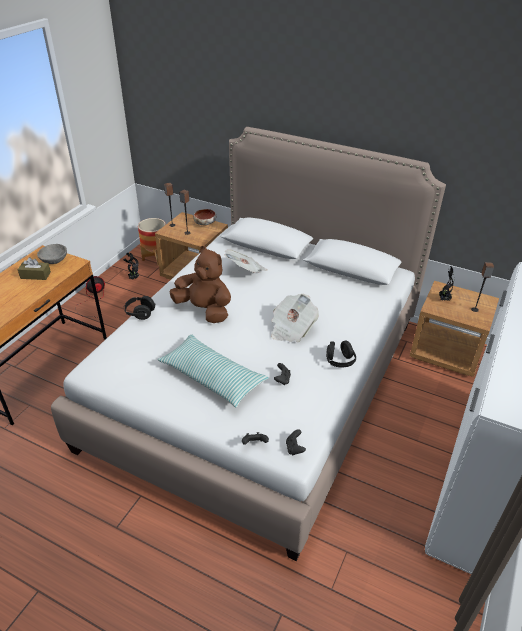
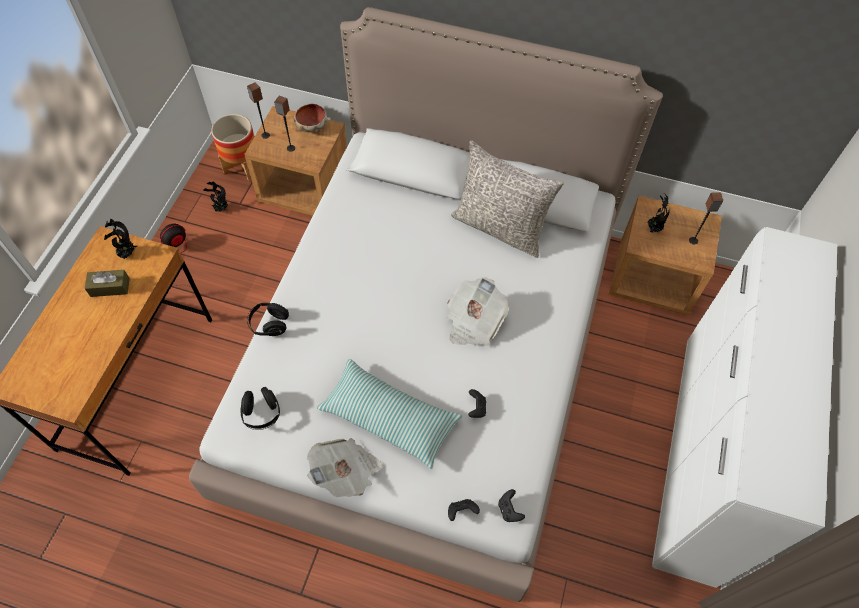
camera: 10 degrees left, 20 degrees up
(54, 260) = (127, 254): grey bowl -> potted plant
(204, 310) = (354, 306): brown plush toy -> none
(246, 271) = (394, 226): newspaper -> newspaper (346, 472)
(323, 279) = (500, 227): none -> grey pillow
(339, 361) = (541, 368): black headphones -> black headphones (262, 413)

